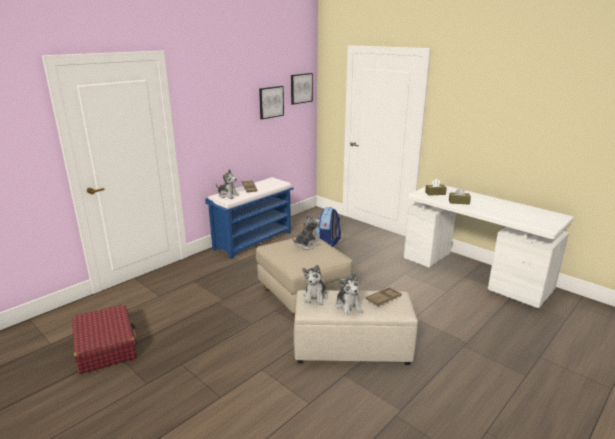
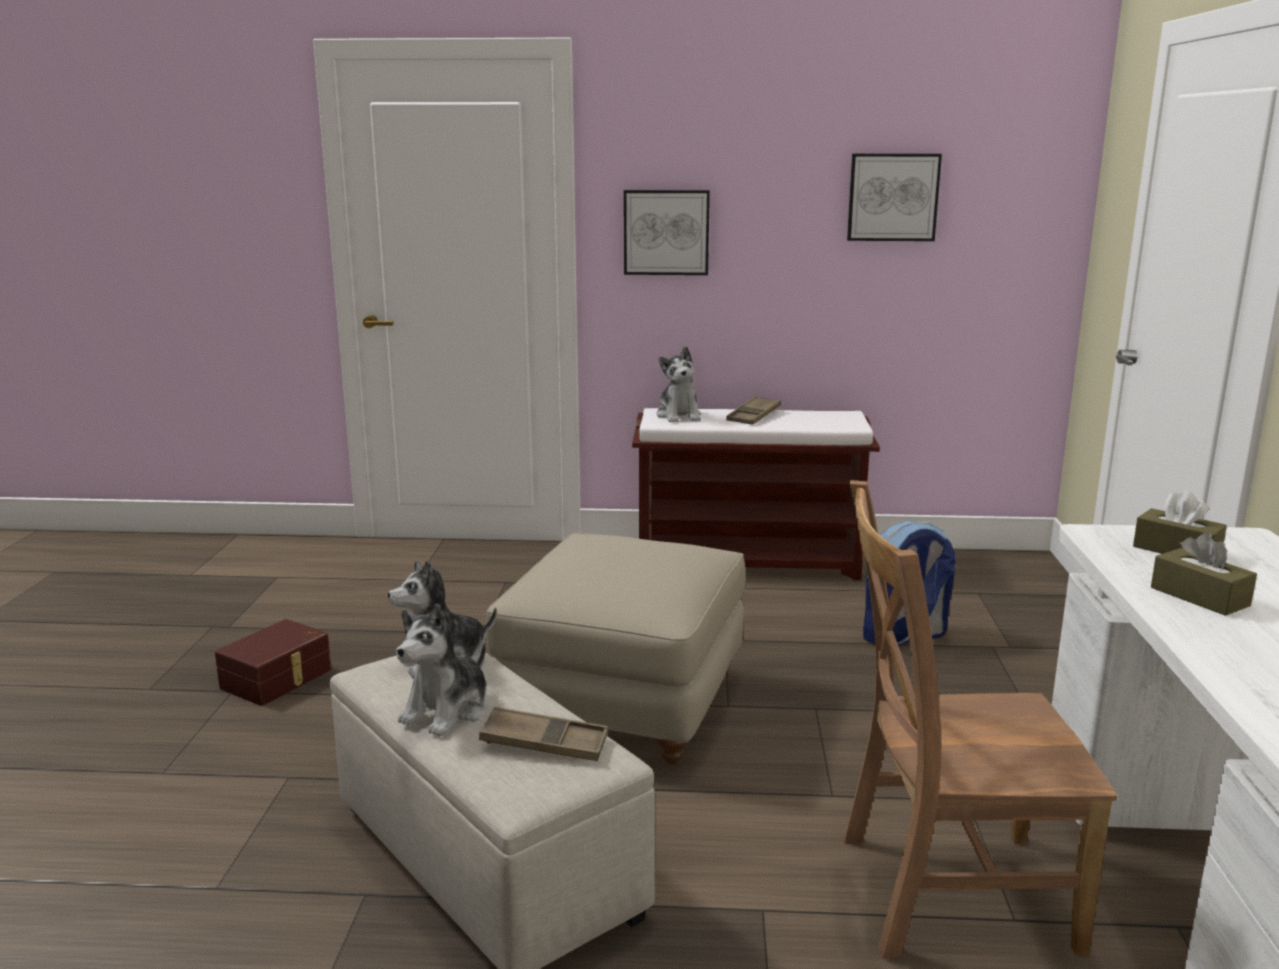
camera: 50 degrees right, 5 degrees down
(106, 346) = (222, 612): red suitcase -> none
(189, 350) = (278, 679): none -> brown storage box
(253, 240) = (750, 562): blue bench -> brown bench
(301, 88) = (1021, 169): picture -> picture (666, 232)
(306, 245) = (639, 559): plush toy -> none
(431, 294) = (945, 891): none -> brown chair

